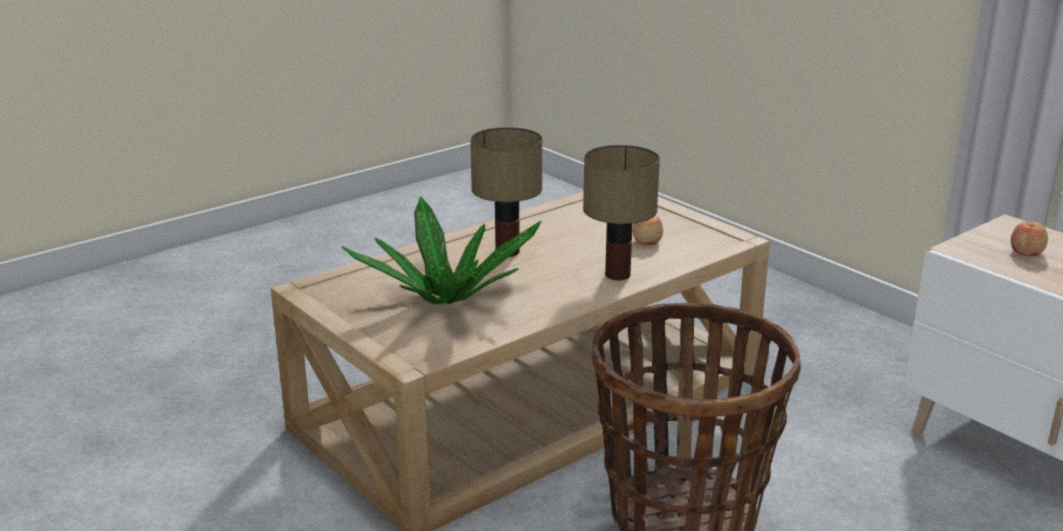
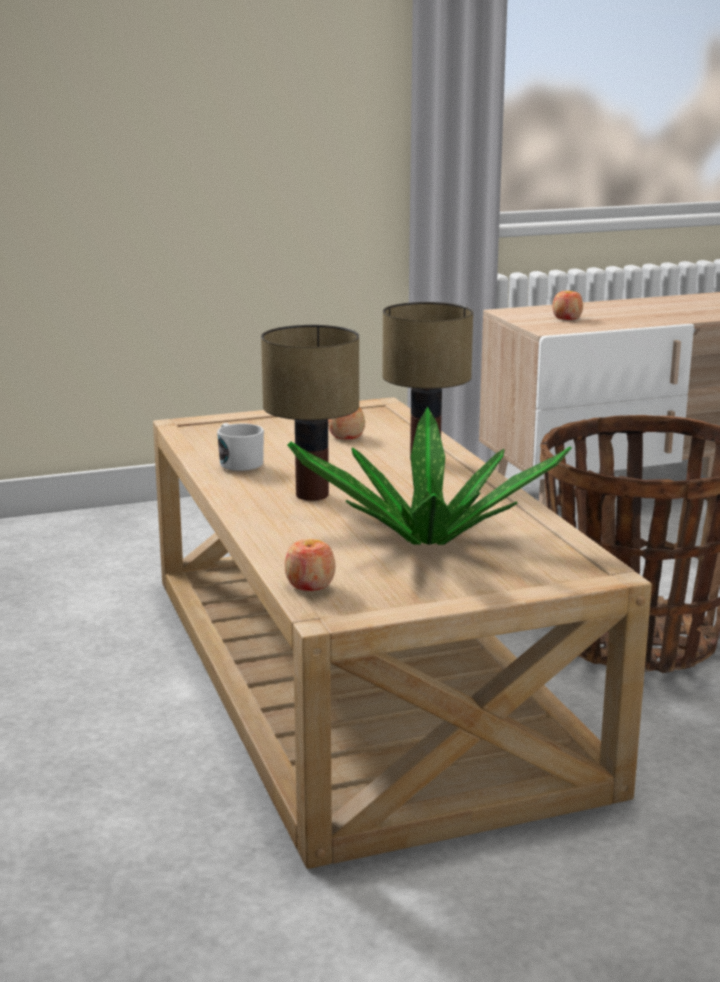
camera: 70 degrees left, 5 degrees down
(344, 276) = (310, 584): none -> apple
(550, 219) = (238, 462): none -> white mug

